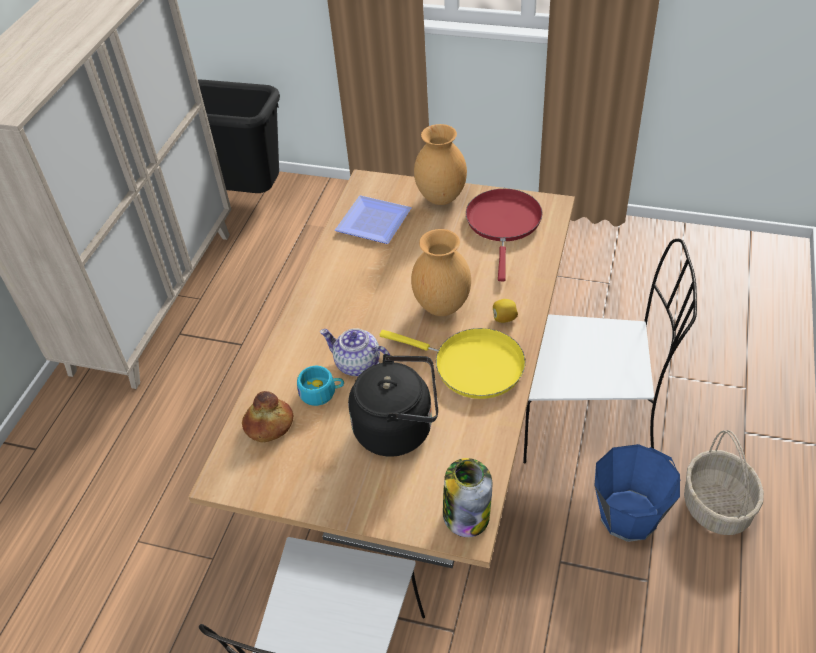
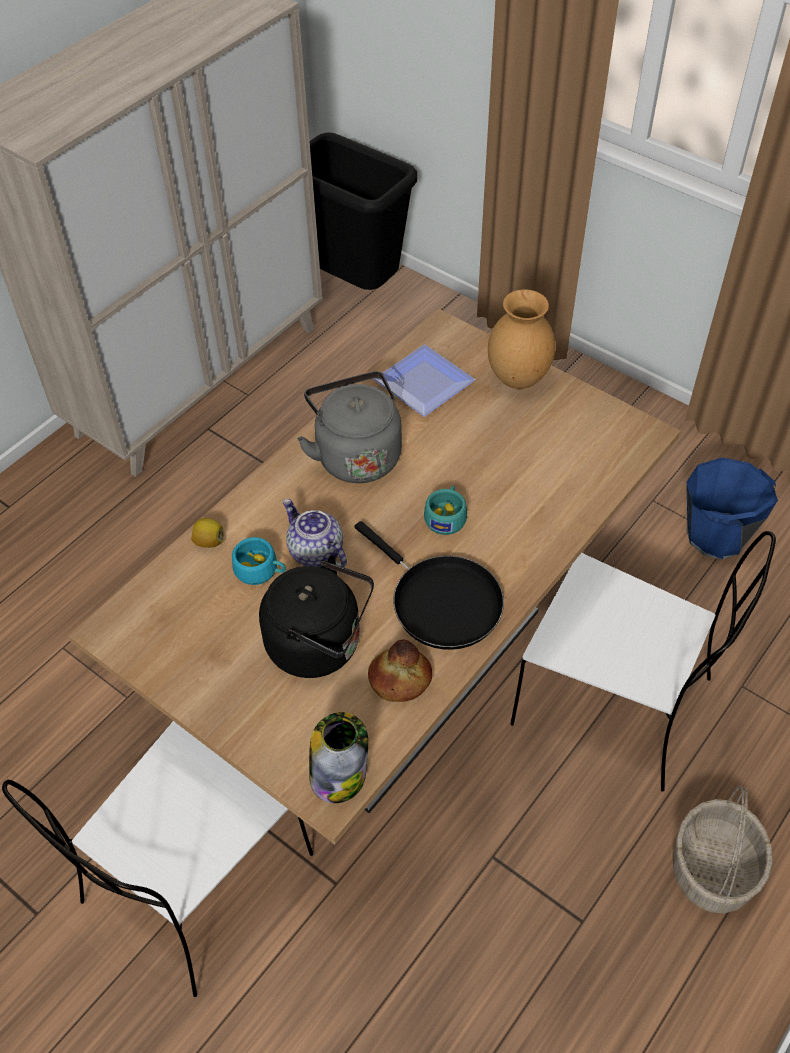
camera: 20 degrees right, 5 degrees up
(269, 425) = (187, 587): bread -> bread (400, 679)
(350, 286) = (356, 454): none -> grey kettle
(442, 306) = (446, 516): brown vase -> turquoise cup
(472, 365) = (440, 601): yellow frying pan -> black frying pan
(503, 224) = (573, 437): red frying pan -> none
(504, 318) = (508, 557): lemon -> lemon (209, 541)
(629, 517) = (600, 838): blue bucket -> blue bucket (716, 536)

